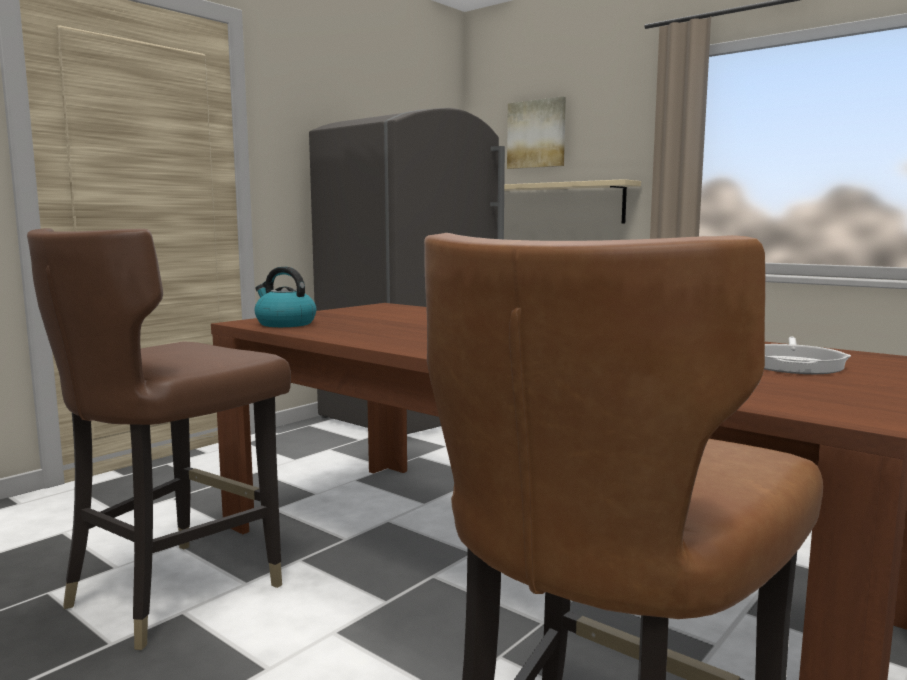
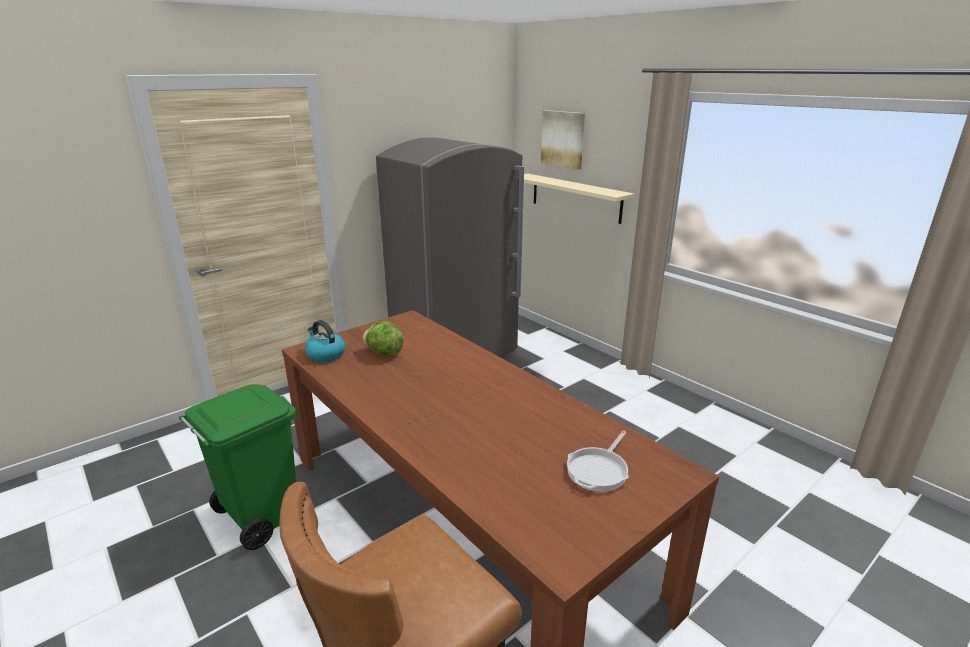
camera: 10 degrees right, 15 degrees up
(175, 591) = (259, 517): brown chair -> green trash can
(374, 321) = (384, 353): none -> lettuce

